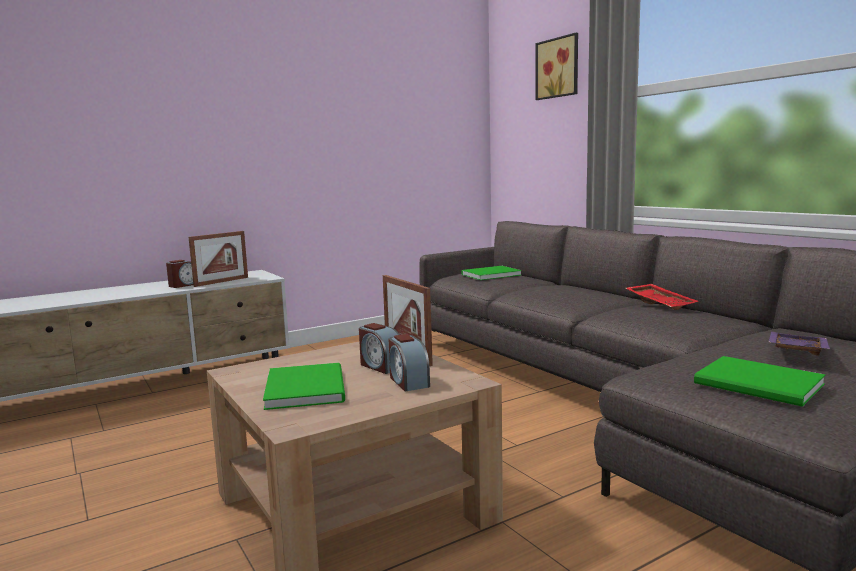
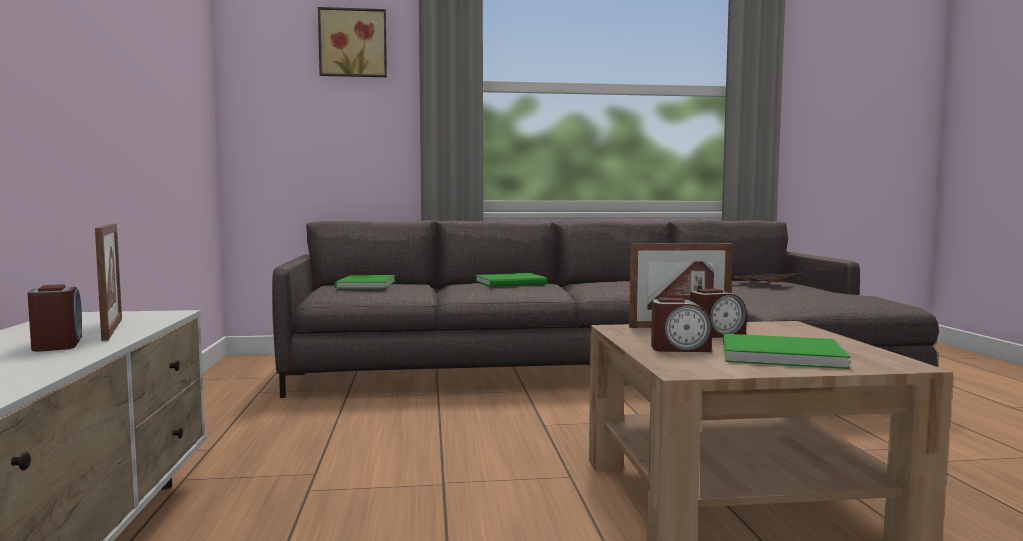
camera: 65 degrees left, 5 degrees down
(408, 381) = (776, 333): alarm clock -> alarm clock (680, 348)
(661, 304) = (598, 279): red tray -> none
(761, 385) = (827, 295): green book -> green book (513, 282)

